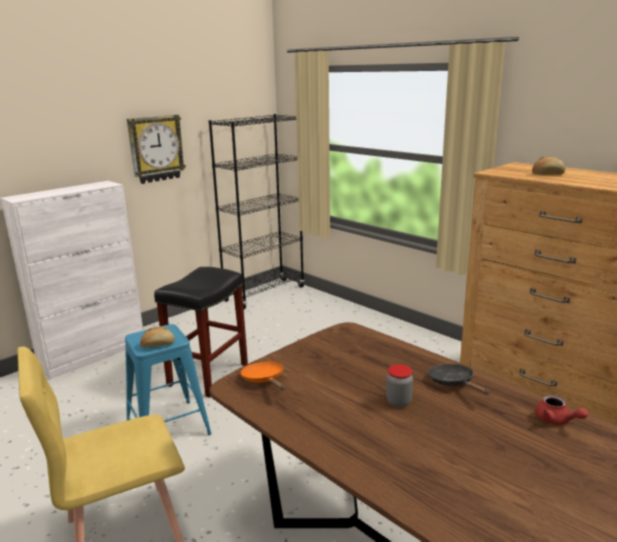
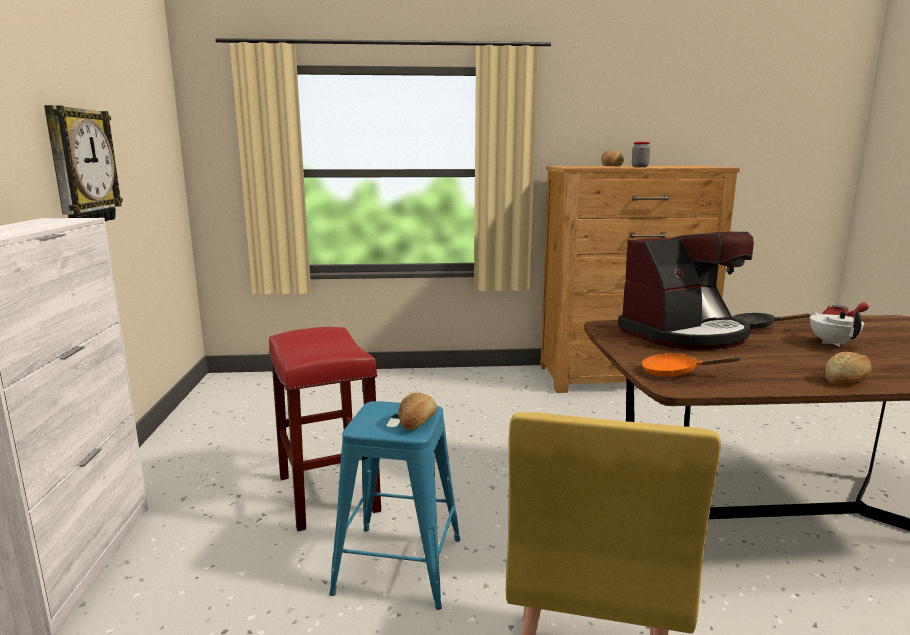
camera: 50 degrees left, 5 degrees down
(208, 375) = (329, 494): black stool -> red stool
(264, 294) = (220, 395): black bookcase -> none
(341, 450) = (846, 380): none -> bread
(373, 361) = (685, 334): none -> coffee machine
(398, 402) = (773, 346): jar -> jar (639, 167)
(460, 427) = (832, 343): none -> white teapot

